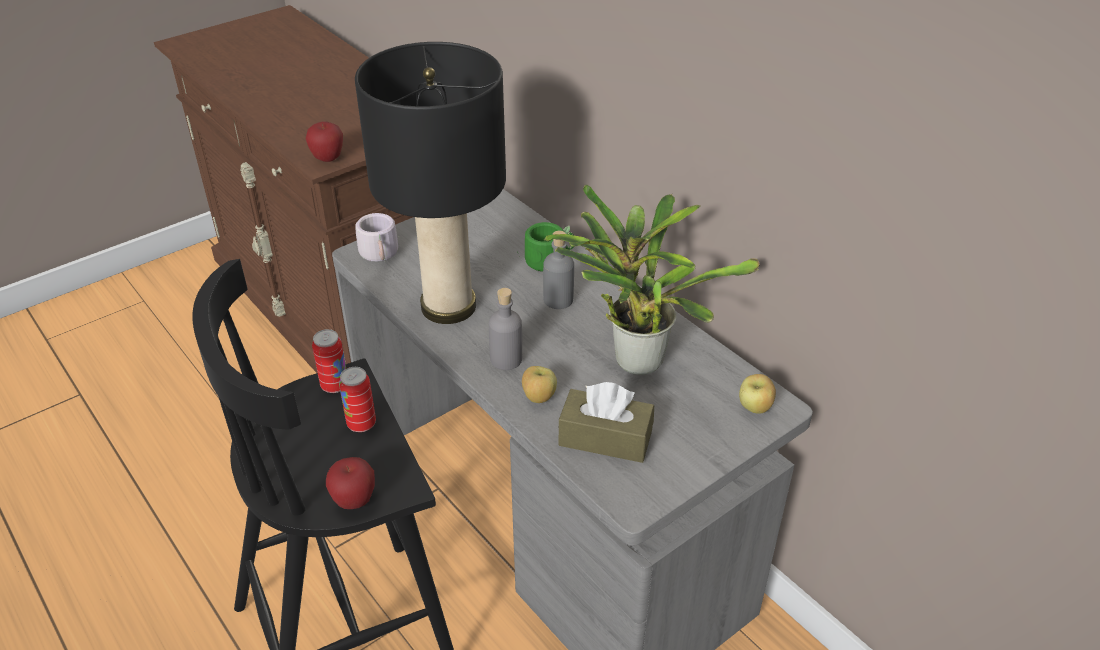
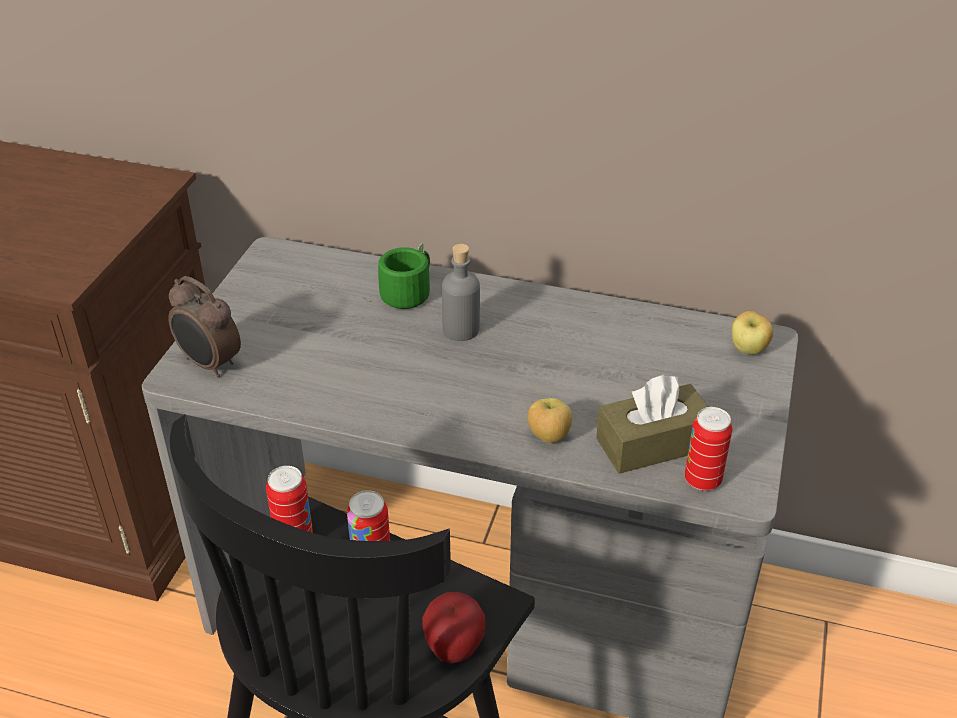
camera: 35 degrees left, 0 degrees up
(328, 159) = (65, 273): apple -> none
(382, 254) = (209, 364): grey mug -> alarm clock
(447, 306) = (350, 388): black table lamp -> none
(506, 359) = (473, 414): grey bottle -> none
(612, 480) = (702, 480): none -> can
(634, 358) = (596, 354): potted plant -> none

